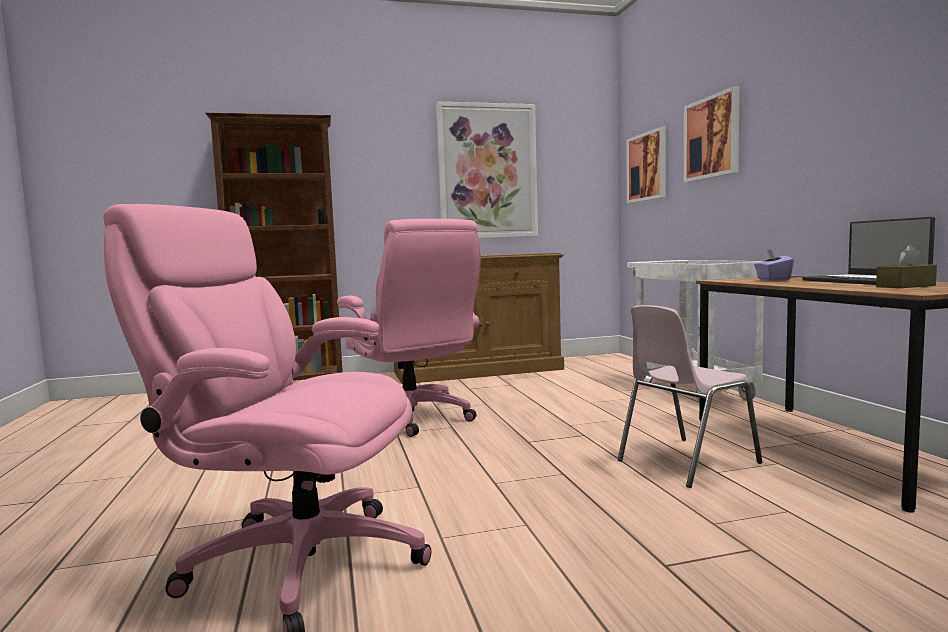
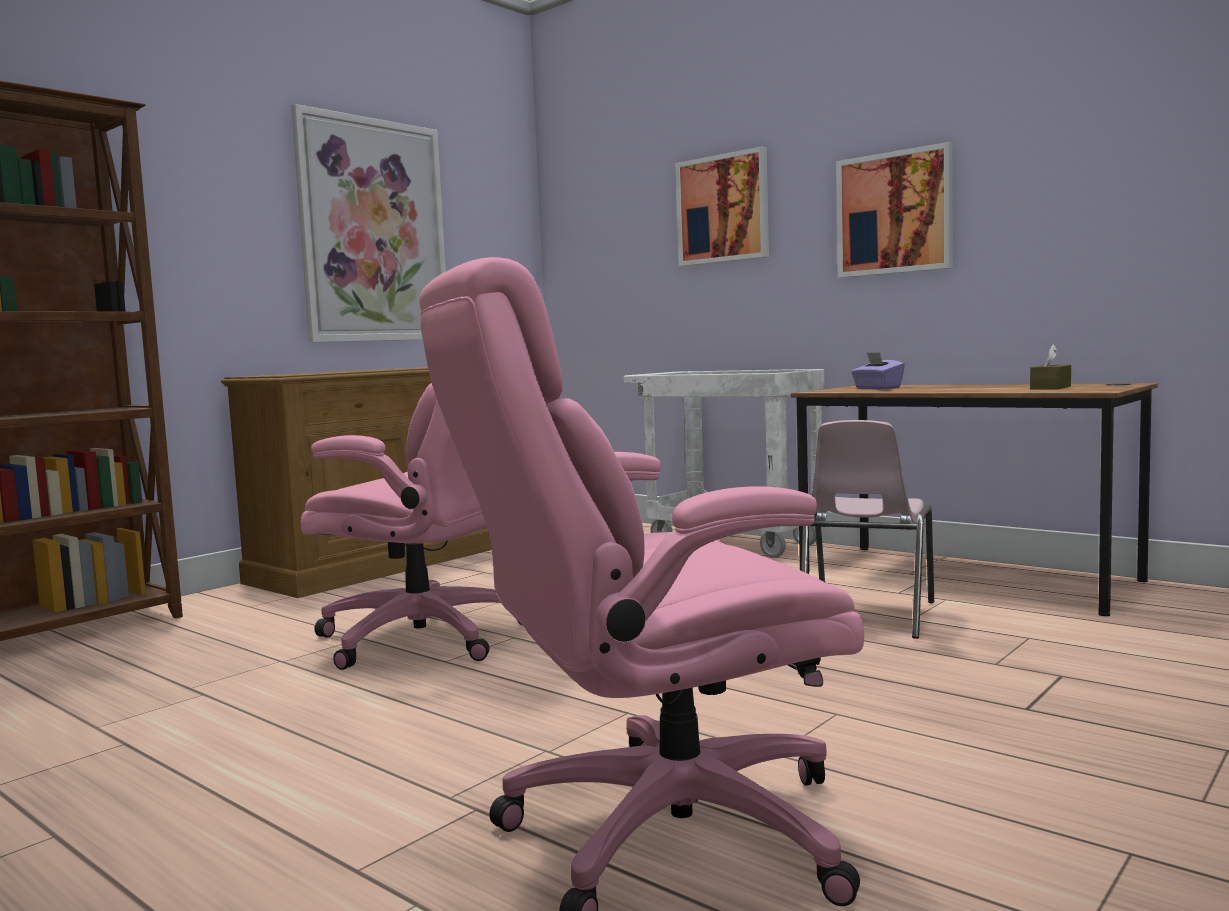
camera: 35 degrees left, 0 degrees up
(647, 167) = (603, 241): picture -> picture (894, 213)
(864, 281) = (979, 386): laptop -> none

